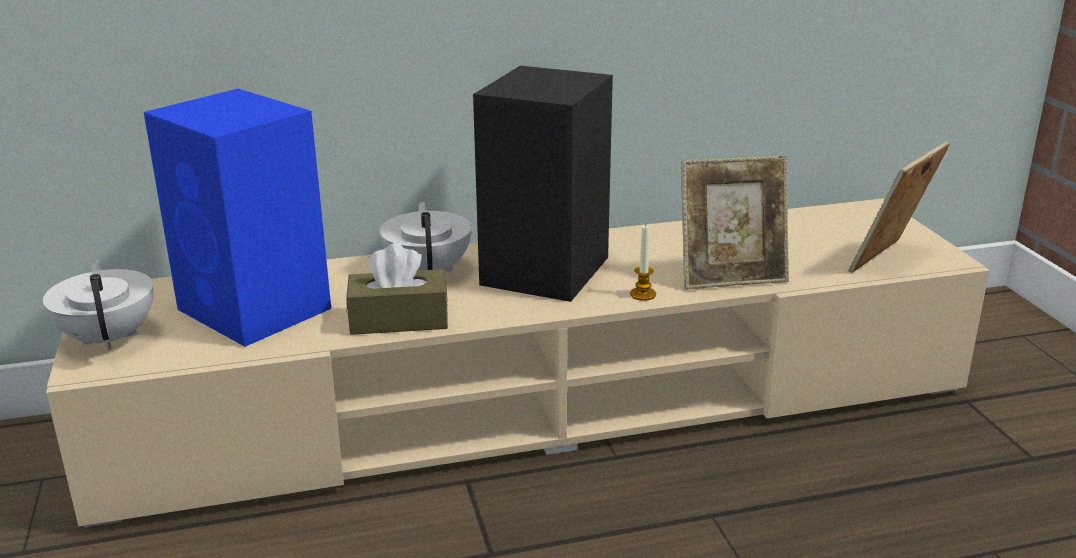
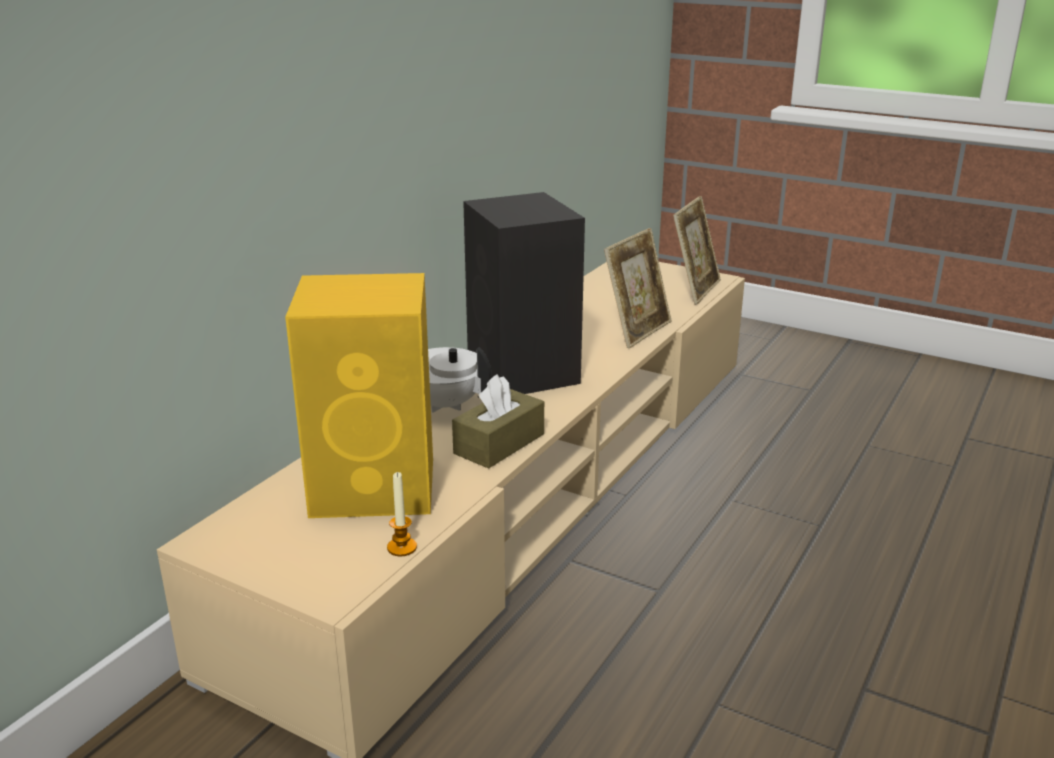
camera: 45 degrees left, 0 degrees up
(109, 338) = (299, 565): white teapot -> none
(256, 310) = (377, 487): blue speaker -> yellow speaker
(643, 294) = (612, 361): candle -> candle (402, 547)
(890, 261) = (694, 290): picture frame -> picture frame turned 150 degrees counterclockwise

